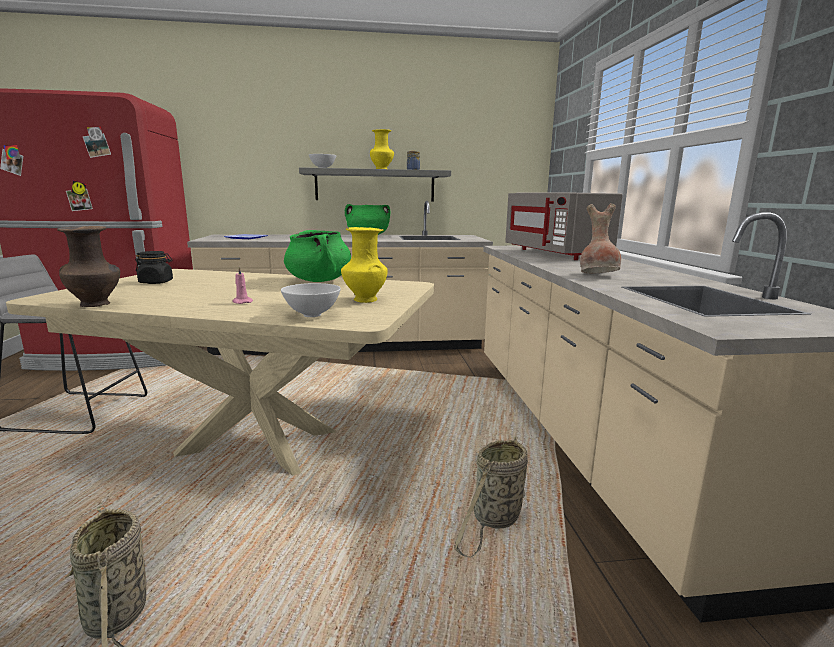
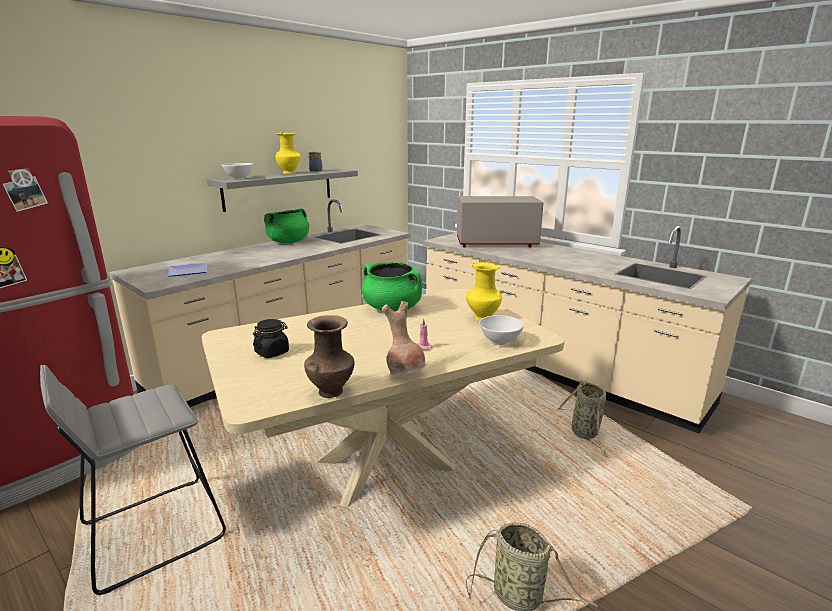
camera: 40 degrees left, 5 degrees up
(556, 253) = (496, 243): grey microwave -> grey microwave turned 150 degrees clockwise
(598, 275) = (580, 265): brown vase -> brown vase (405, 373)

